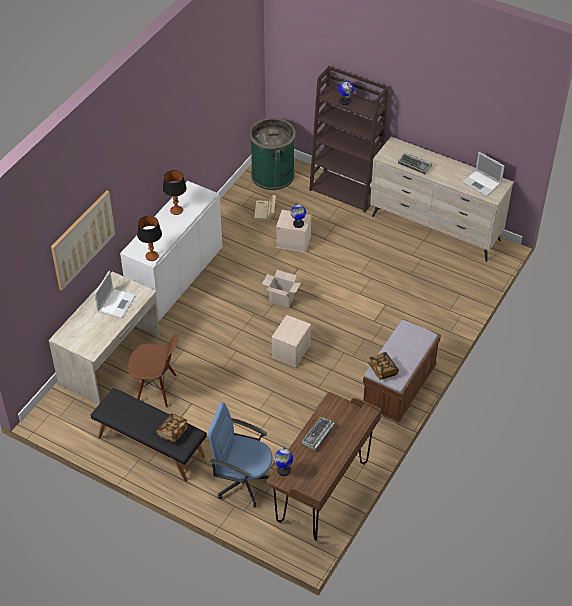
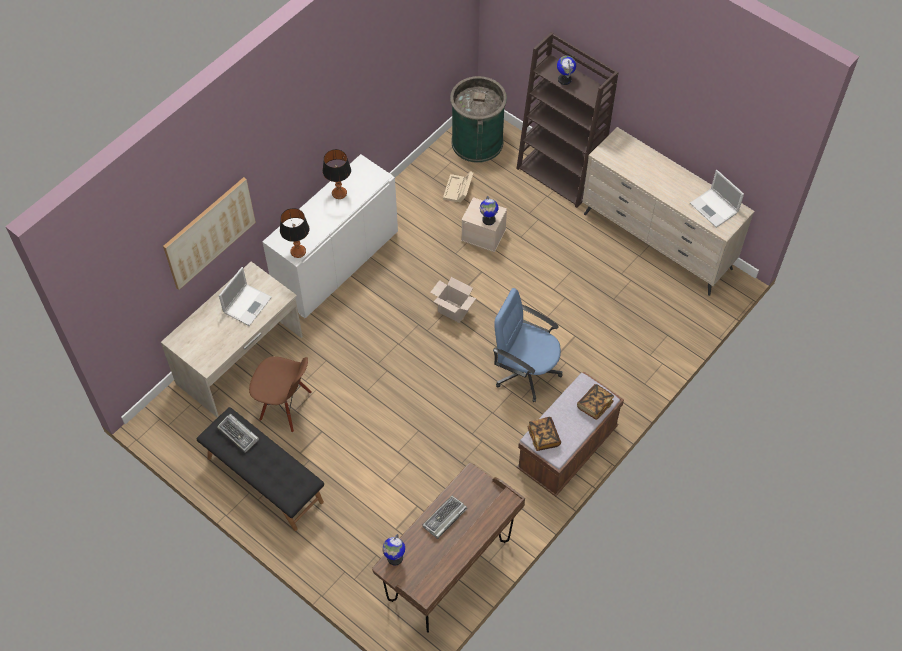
camera: 10 degrees right, 10 degrees up
(172, 432) = (284, 476): book -> book (594, 405)
(243, 481) = (360, 541): blue office chair -> blue office chair (525, 371)
(291, 351) = (450, 381): beige storage box -> none
(415, 165) = (638, 171): keyboard -> keyboard (238, 434)

